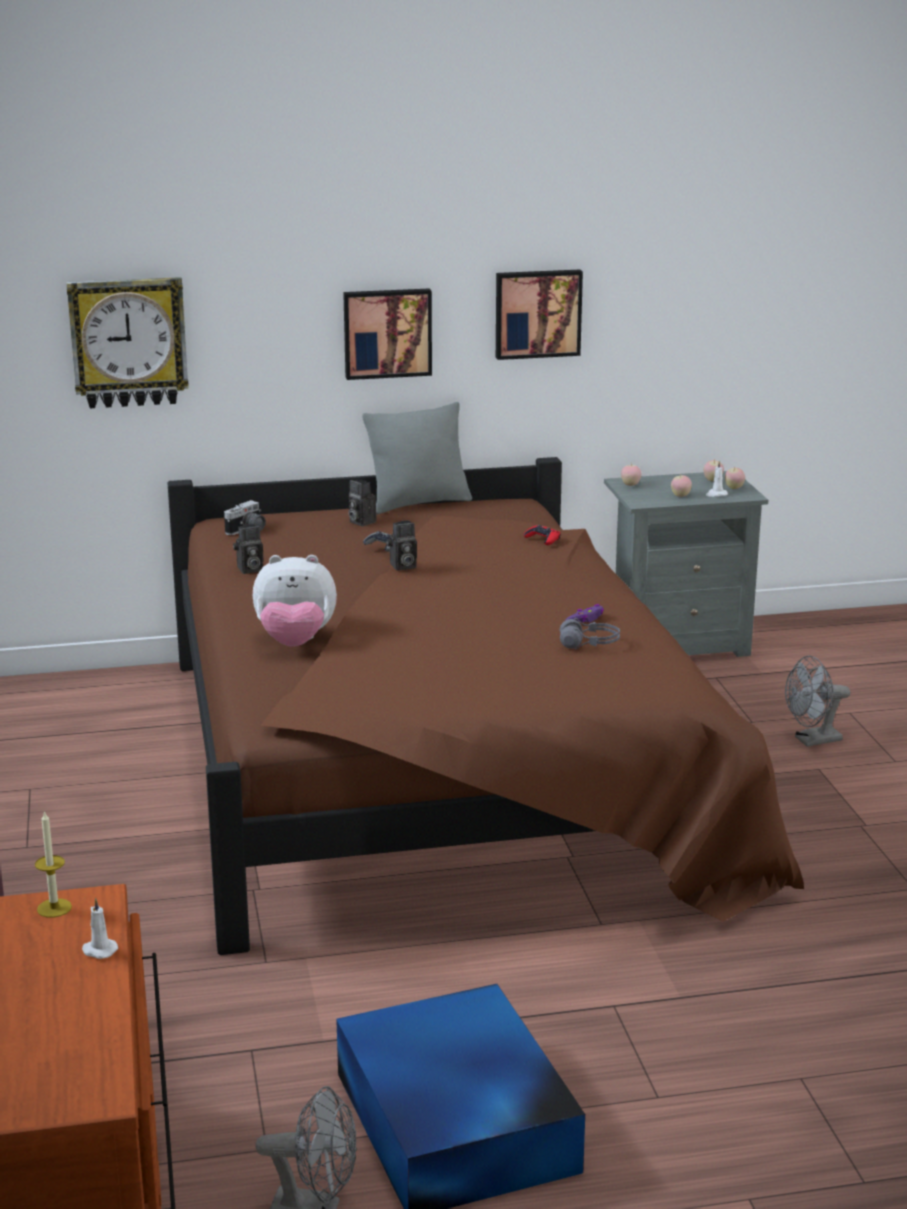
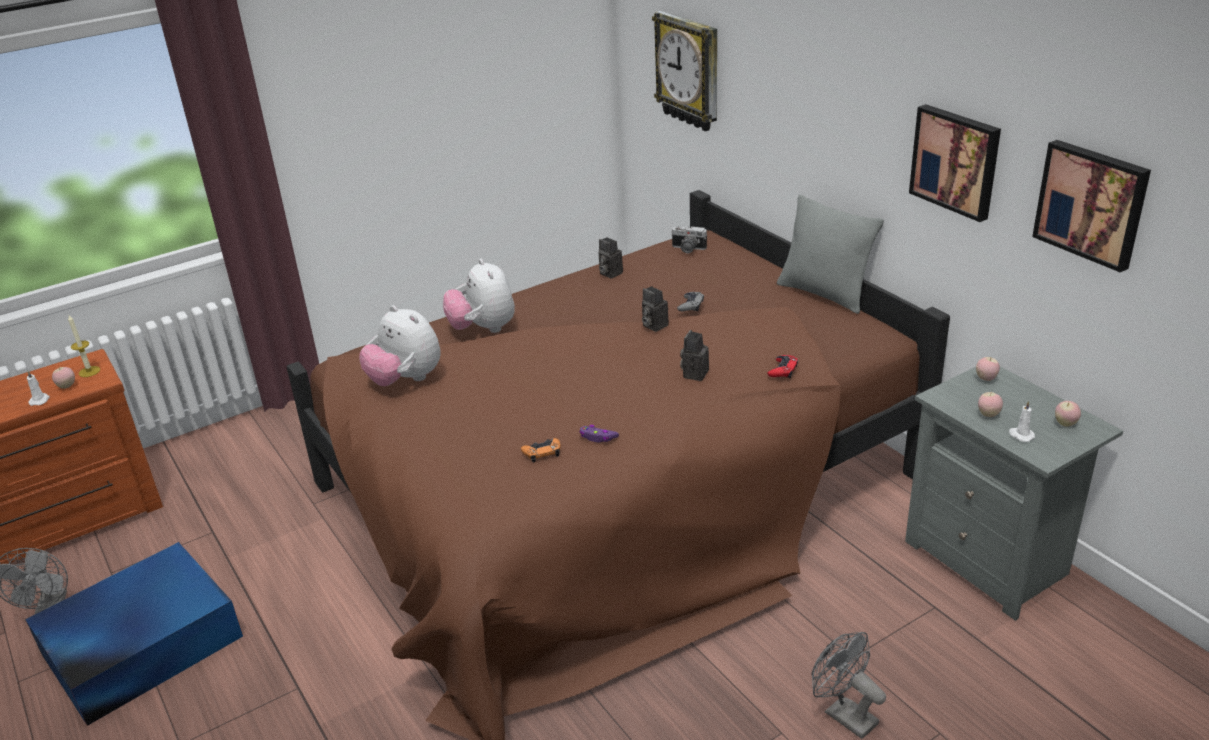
camera: 70 degrees right, 10 degrees up
(360, 522) = (750, 283): camera -> camera (694, 373)
(376, 687) = (405, 380): none -> plush toy
(387, 333) = (838, 130): picture -> picture (1092, 203)
(589, 644) = (542, 452): grey headphones -> orange game controller
(734, 488) = (1057, 442): apple -> apple (67, 386)

